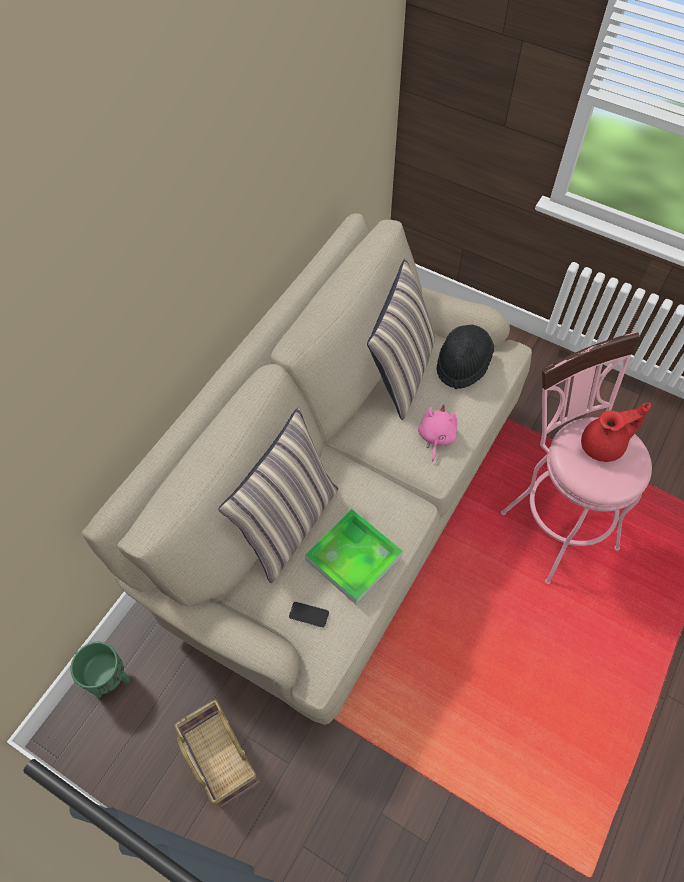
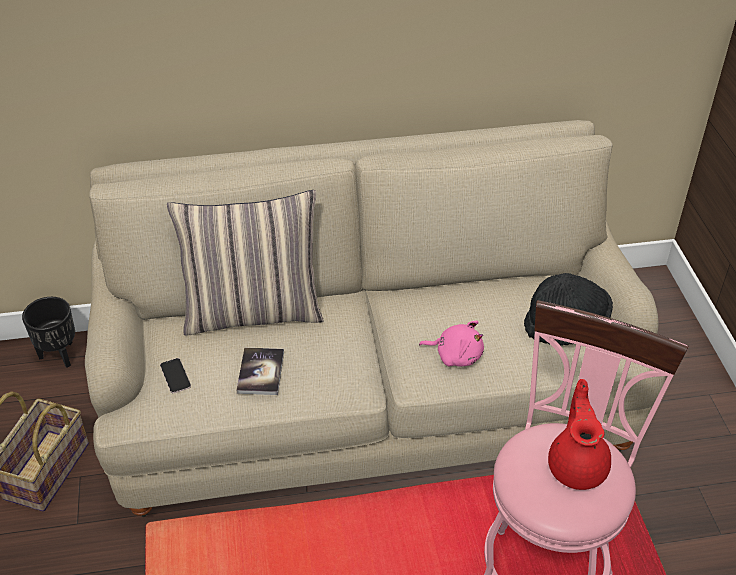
camera: 50 degrees right, 15 degrees down
(110, 679) = (60, 355): green planter -> black planter
(353, 558) = (260, 372): tray -> book
(400, 372) = (499, 289): pillow -> none
(436, 437) = (456, 355): pink plush toy -> pink plush toy turned 45 degrees clockwise
(604, 446) = (577, 465): red teapot -> red teapot turned 120 degrees counterclockwise

